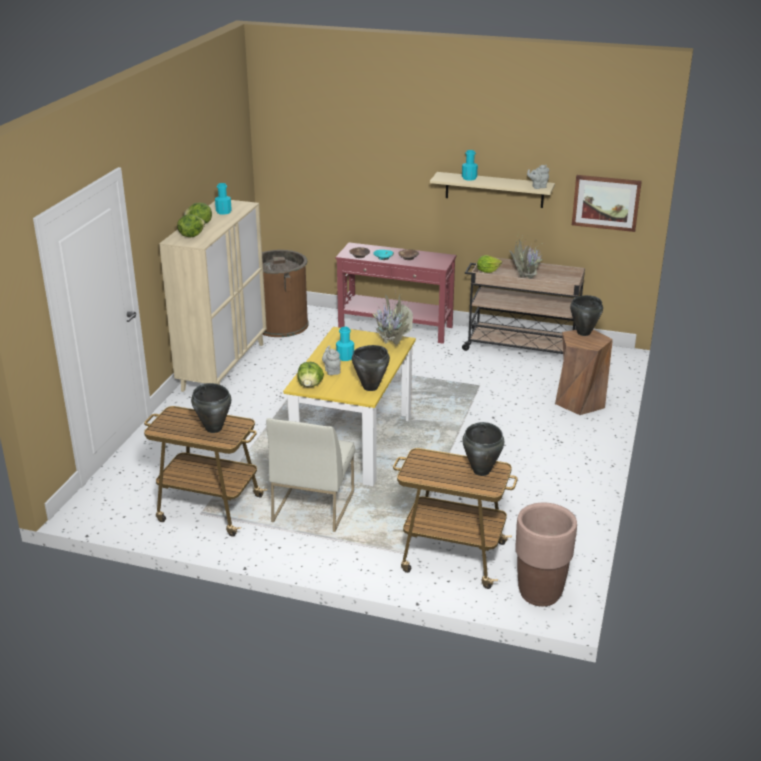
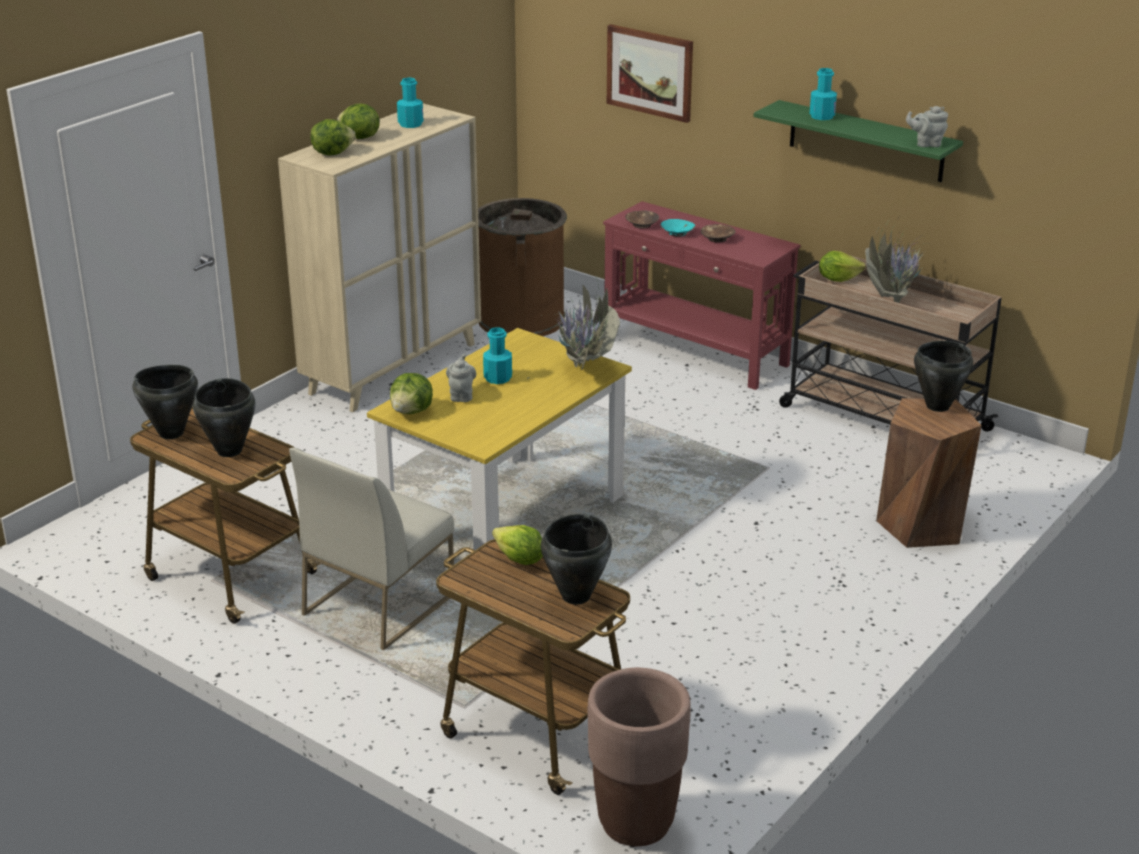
camera: 20 degrees right, 0 degrees up
(370, 387) = (499, 431): black cooking pot -> black cooking pot (171, 433)
(436, 457) = (519, 560): none -> lettuce
(494, 190) = (866, 141): beige shelf -> green shelf
(606, 202) = (1046, 186): picture -> picture (650, 72)

